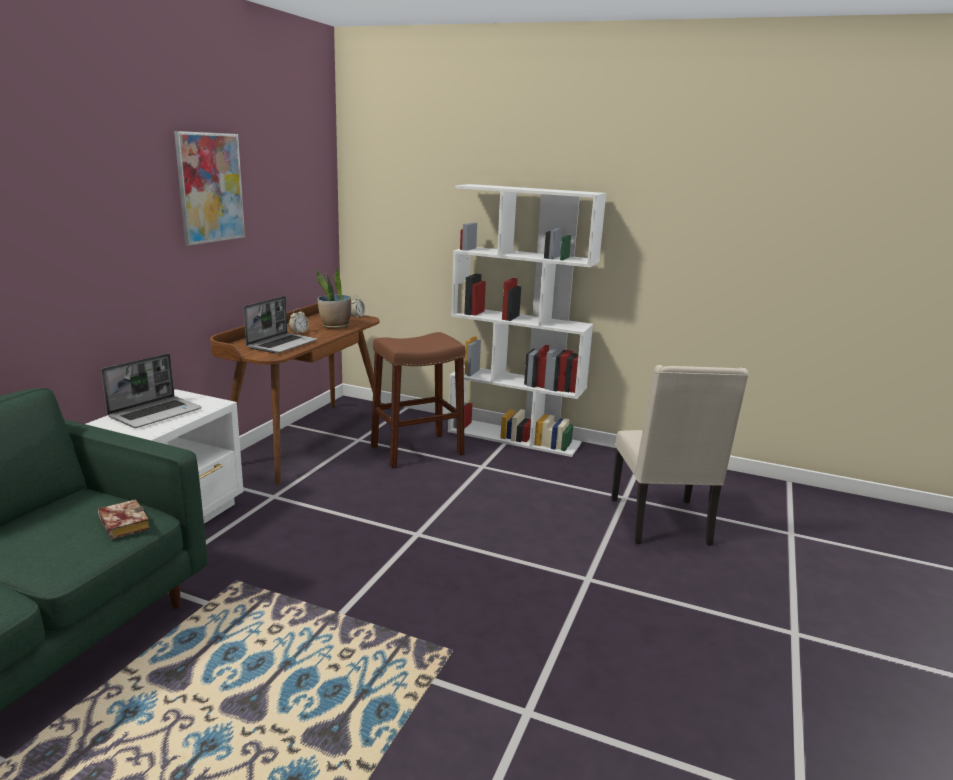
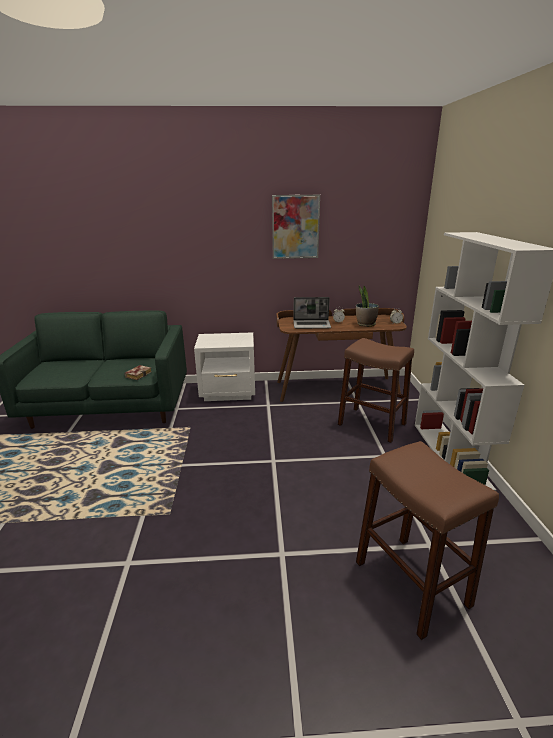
camera: 65 degrees right, 5 degrees up
(156, 413) = (221, 339): laptop -> none
(662, 523) = (411, 583): beige chair -> brown stool

